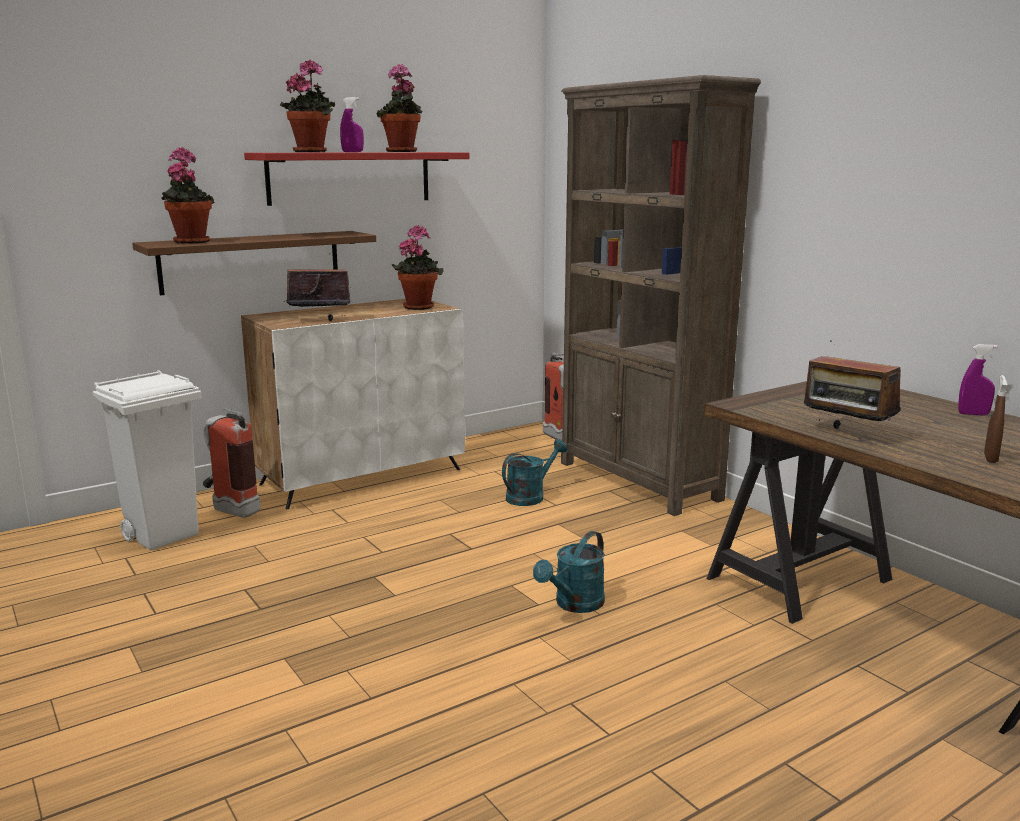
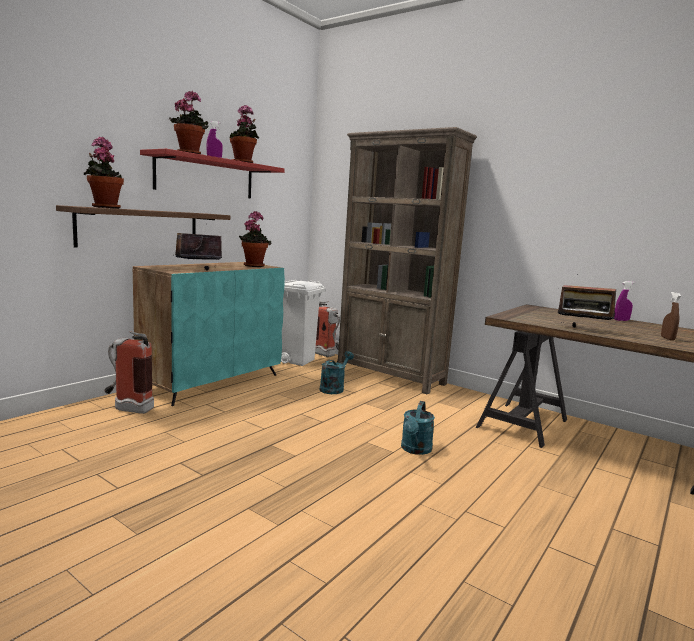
camera: 20 degrees left, 5 degrees down
(164, 536) = (85, 430): white trash can -> white trash can (298, 361)
(362, 476) = (213, 382): white cabinet -> turquoise cabinet

